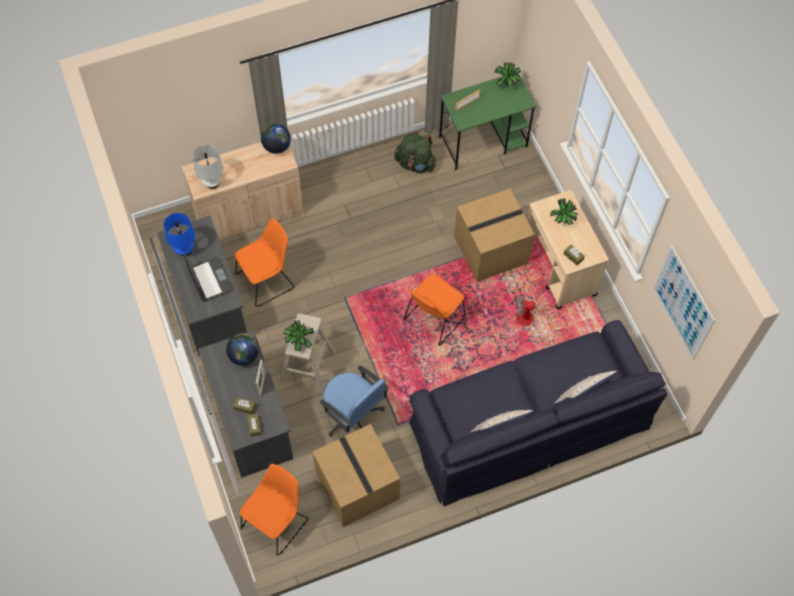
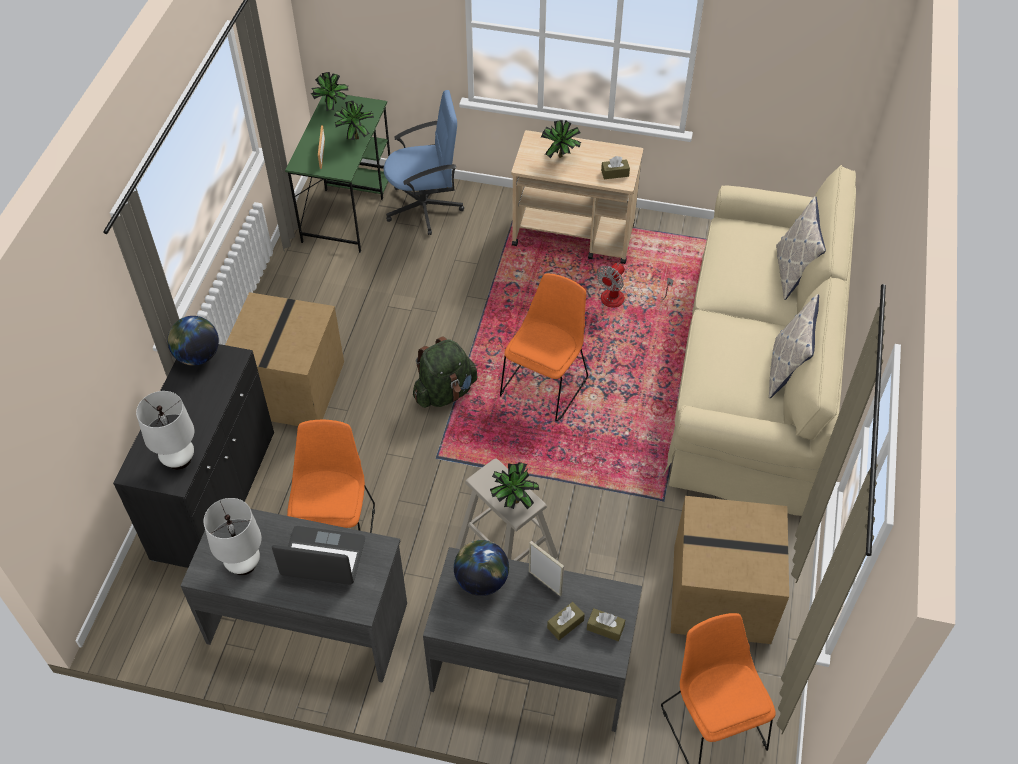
camera: 55 degrees left, 10 degrees down
(184, 249) = (243, 564): blue table lamp -> white table lamp
(249, 214) = (215, 495): beige cabinet -> black cabinet
(353, 416) = (616, 542): blue office chair -> blue office chair (425, 207)
(415, 164) = (315, 283): green backpack -> green backpack (445, 392)
(433, 320) = (545, 384): orange chair -> orange chair turned 135 degrees counterclockwise
(491, 249) = (496, 278): cardboard box -> cardboard box (289, 386)
(493, 110) = (355, 137): none -> potted plant
(528, 424) = (753, 371): black sofa -> beige sofa
(682, 303) = (789, 82): picture -> none

